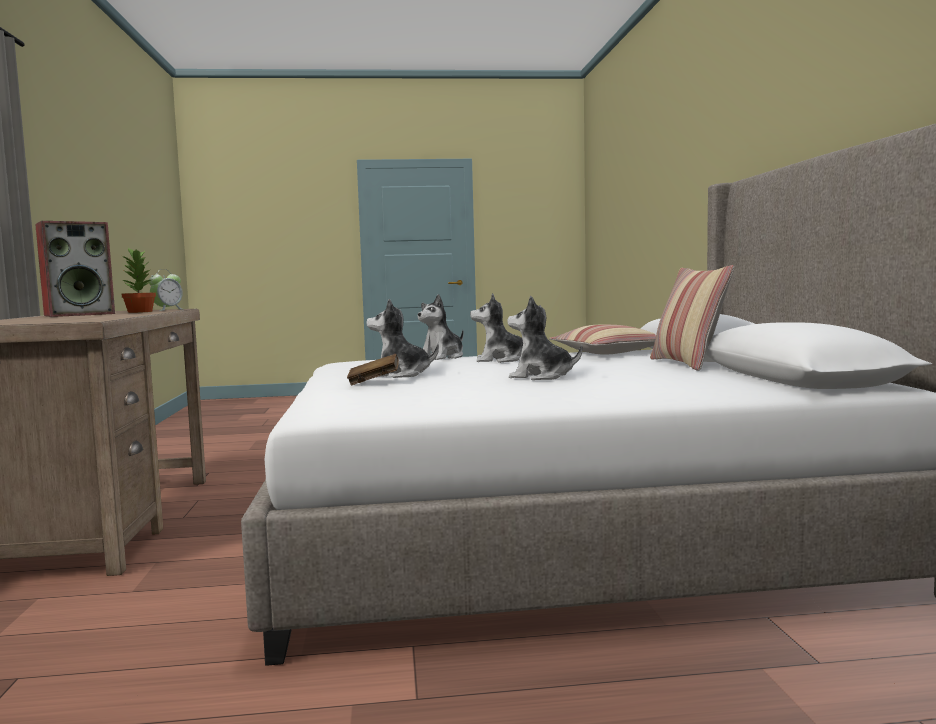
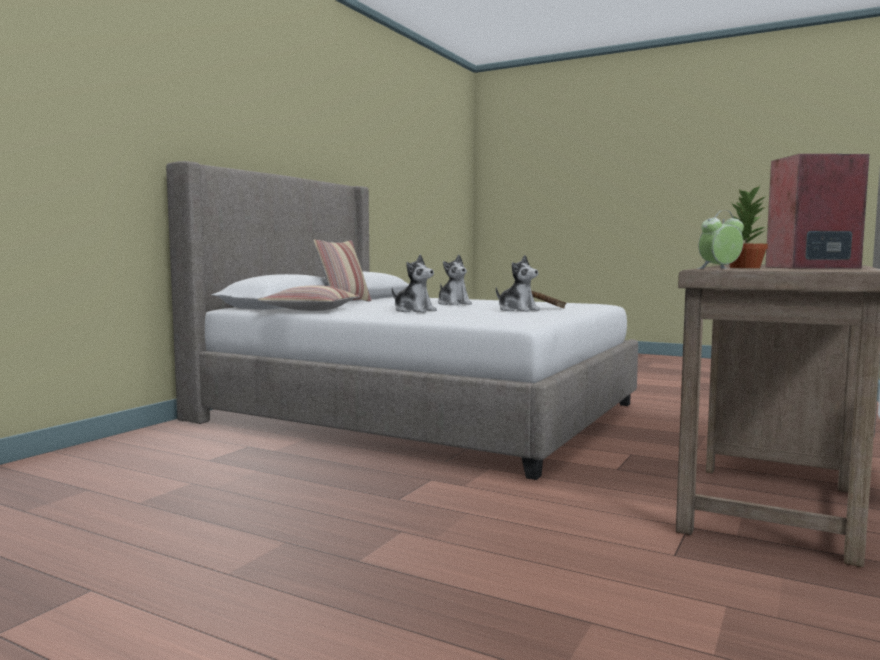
camera: 145 degrees left, 0 degrees up
(442, 357) = (432, 317): plush toy -> none

